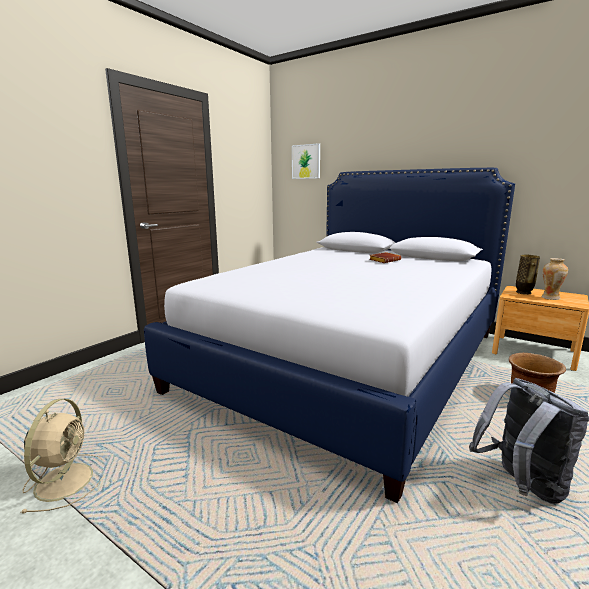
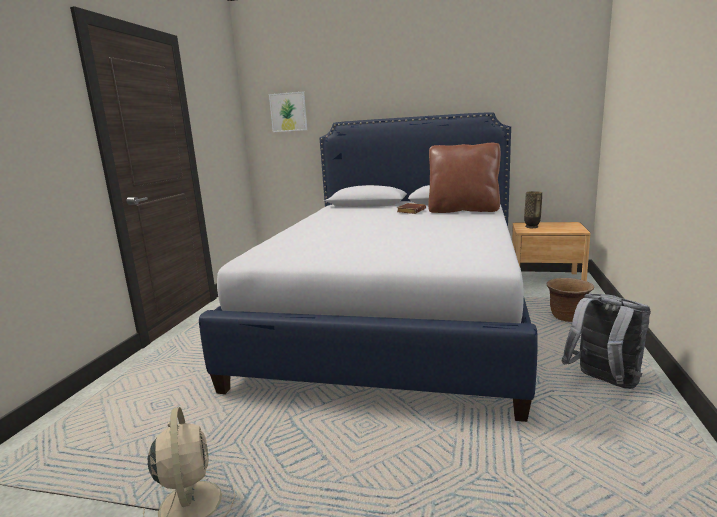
camera: 20 degrees left, 0 degrees up
(436, 266) = (463, 210): none -> brown pillow
(550, 298) = (555, 228): vase -> none

